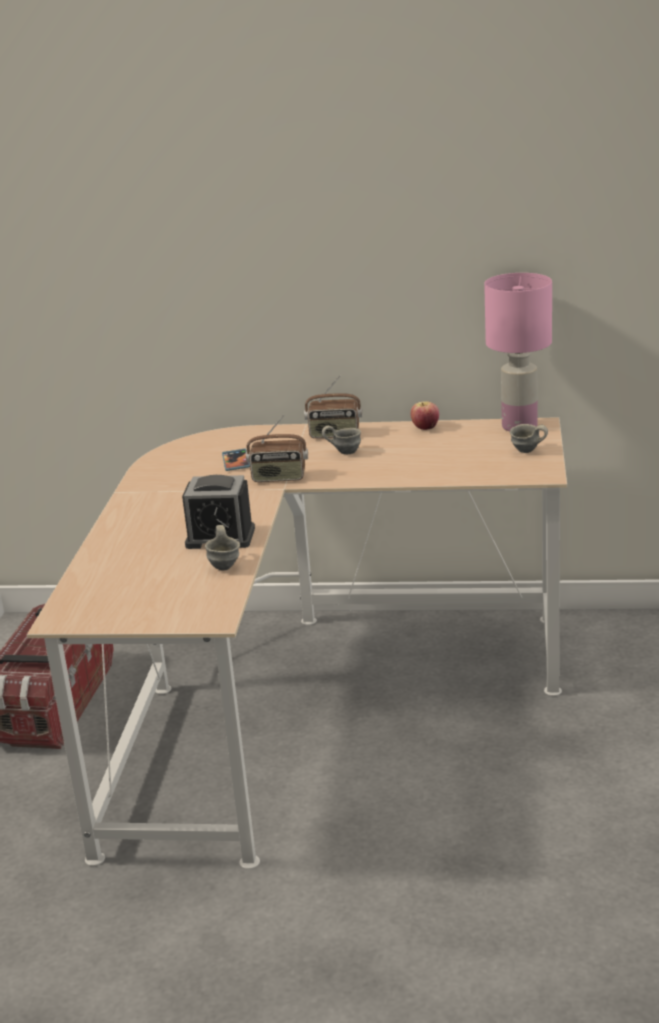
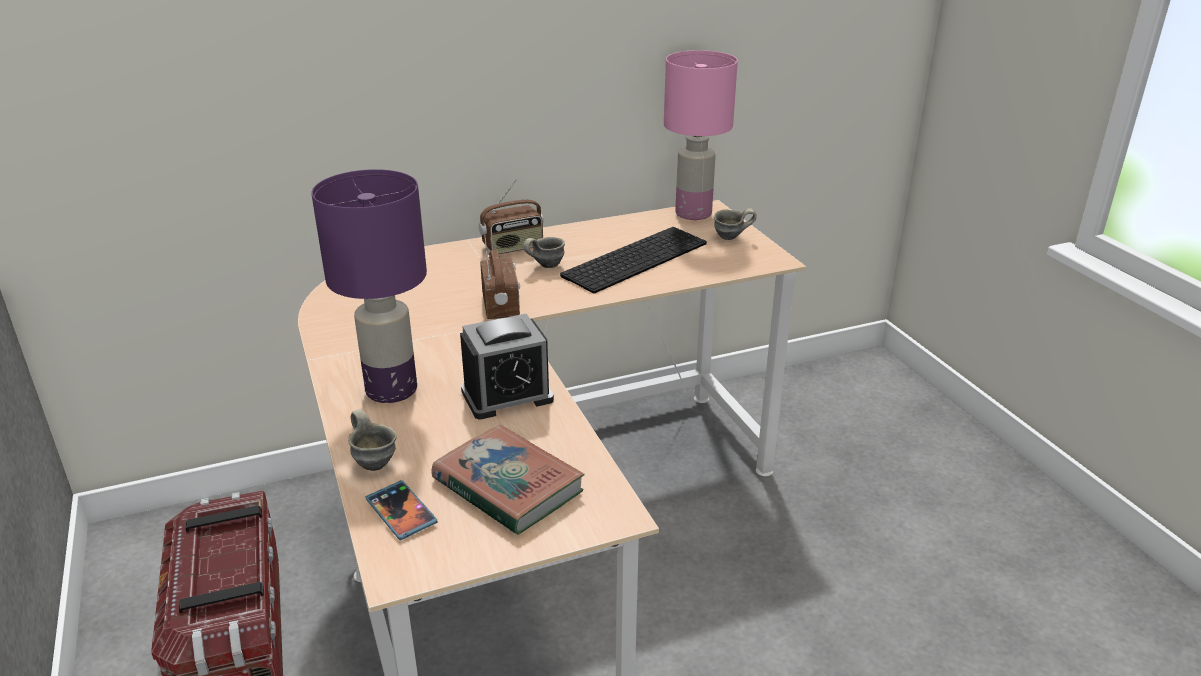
camera: 30 degrees left, 5 degrees up
(148, 520) = (390, 390): none -> purple table lamp
(165, 590) = (507, 486): none -> book
(226, 565) = (551, 432): grey mug -> grey mug (375, 461)
(236, 461) = (430, 295): phone -> phone (401, 512)
(279, 478) = (501, 307): radio -> radio turned 75 degrees counterclockwise
(424, 456) = (634, 258): none -> keyboard
(425, 428) = (602, 227): apple -> none

